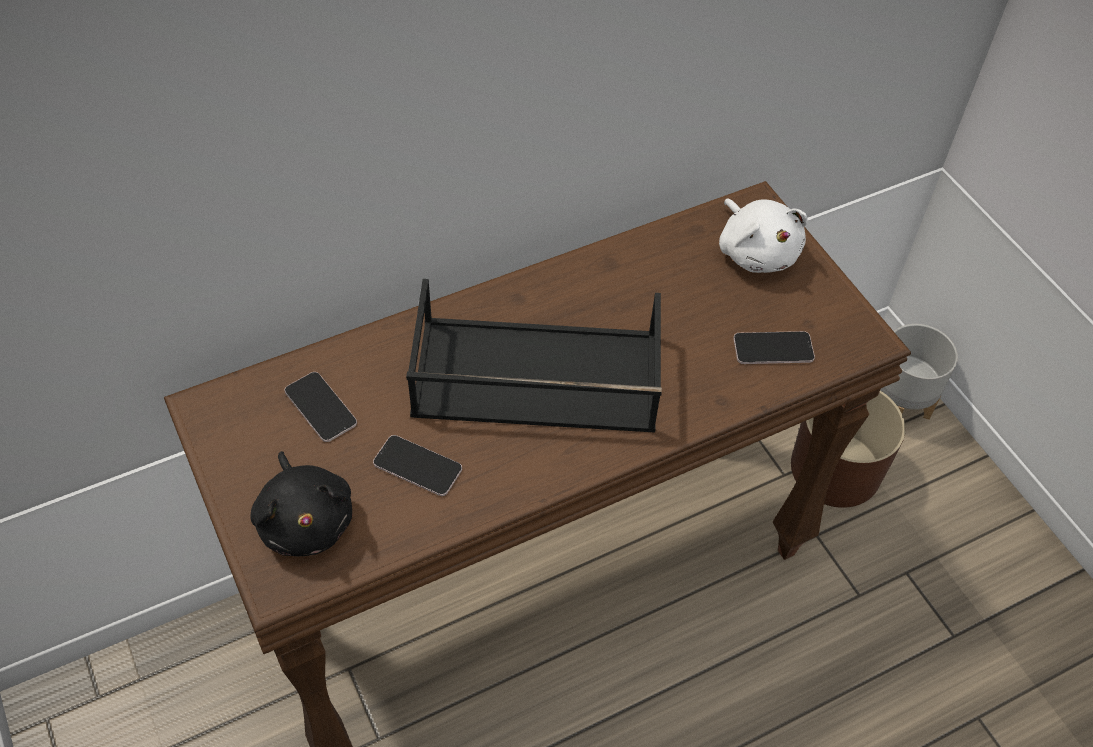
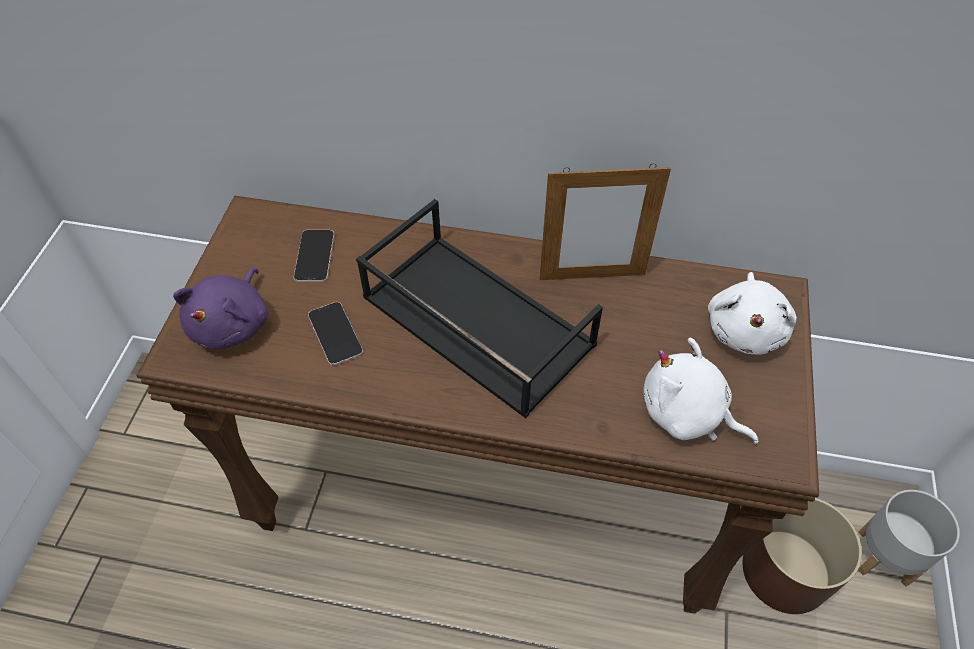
camera: 40 degrees right, 0 degrees up
(305, 520) = (233, 324): black plush toy -> purple plush toy
(597, 277) = (592, 276): none -> picture frame
(773, 349) = (687, 414): phone -> white plush toy

